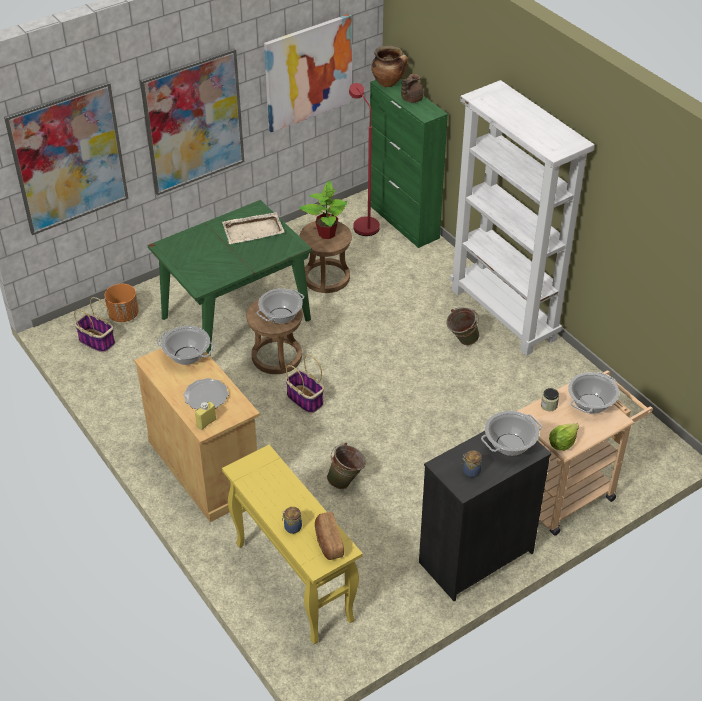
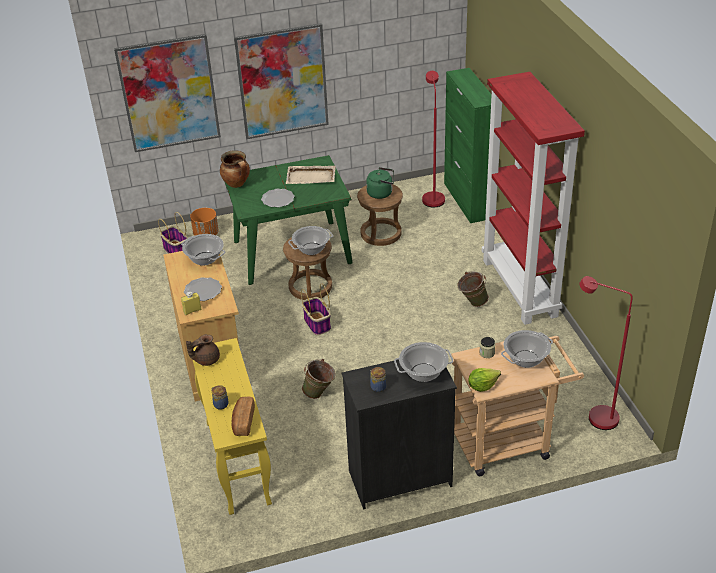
camera: 20 degrees right, 5 degrees down
(229, 265) = (277, 199): none -> plate
(308, 72) = (392, 56): picture -> none
(327, 233) = (381, 193): potted plant -> green kettle
(388, 83) = (461, 74): cooking pot -> cooking pot (237, 184)
(411, 99) = (473, 88): brown teapot -> brown teapot (206, 359)
(504, 314) = (520, 288): white bookcase -> red bookcase
(640, 442) = (595, 416): none -> red floor lamp

